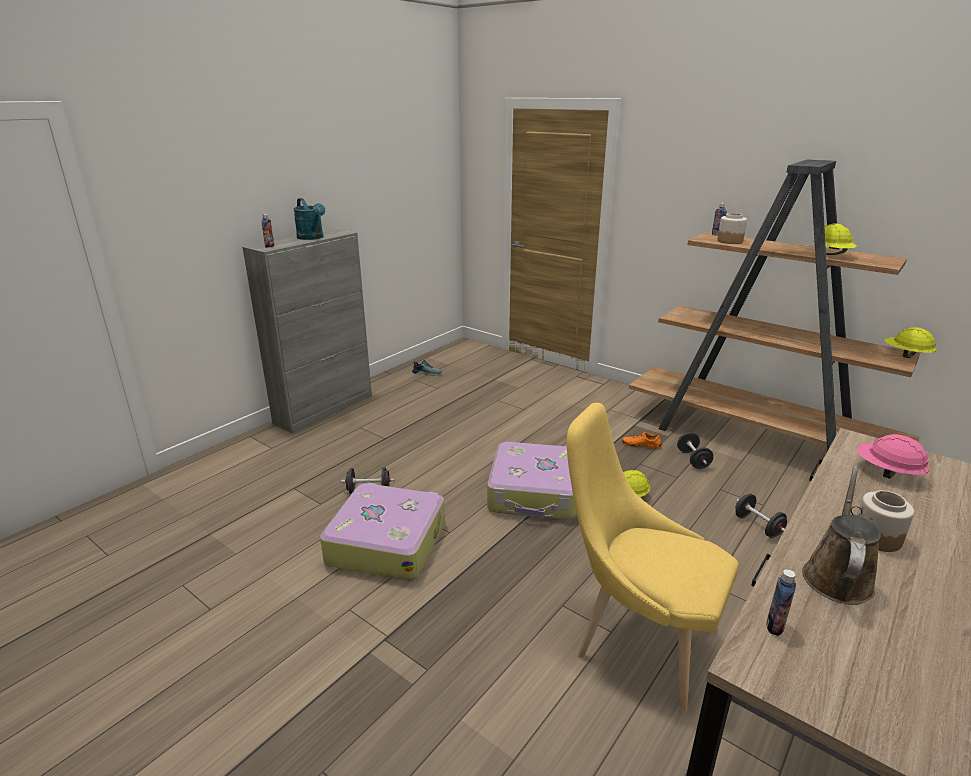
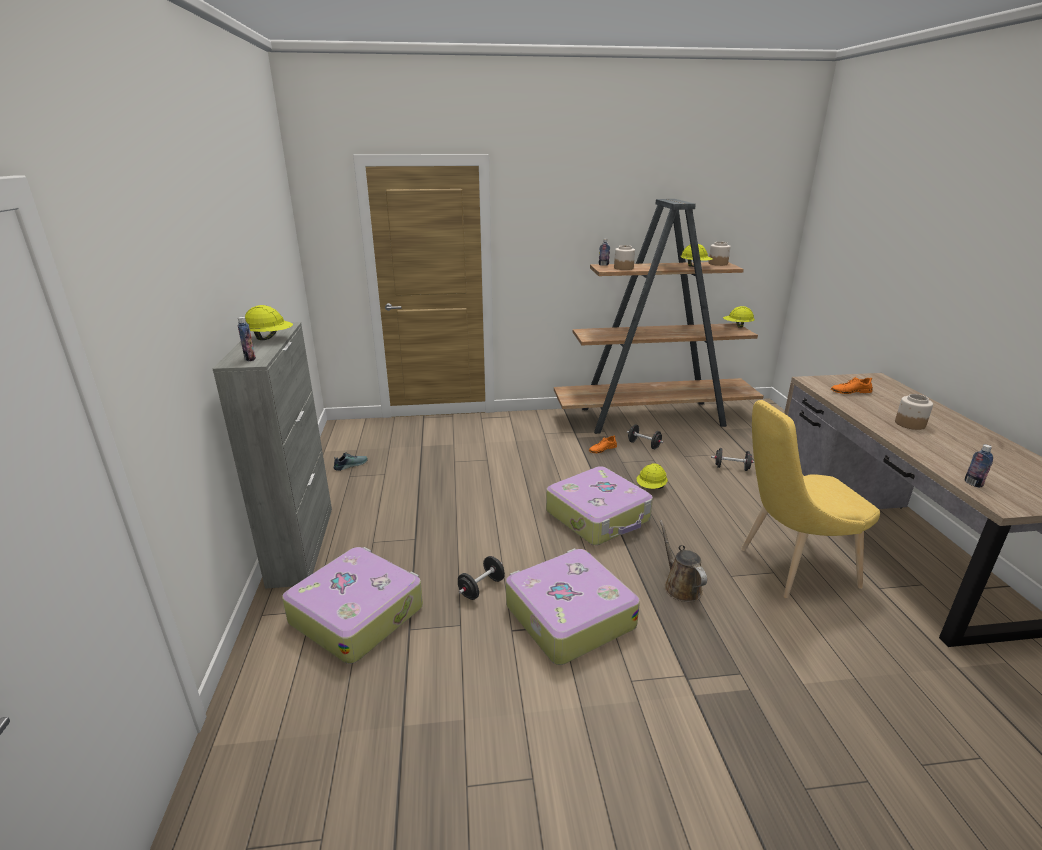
camera: 45 degrees left, 0 degrees up
(286, 463) = (357, 613): none -> suitcase
(312, 238) = (270, 338): turquoise watering can -> yellow hard hat
(837, 576) = (937, 448): brown watering can -> brown watering can (680, 586)
(879, 258) = (718, 263): none -> jar
(887, 472) = (850, 391): pink hard hat -> orange shoe

